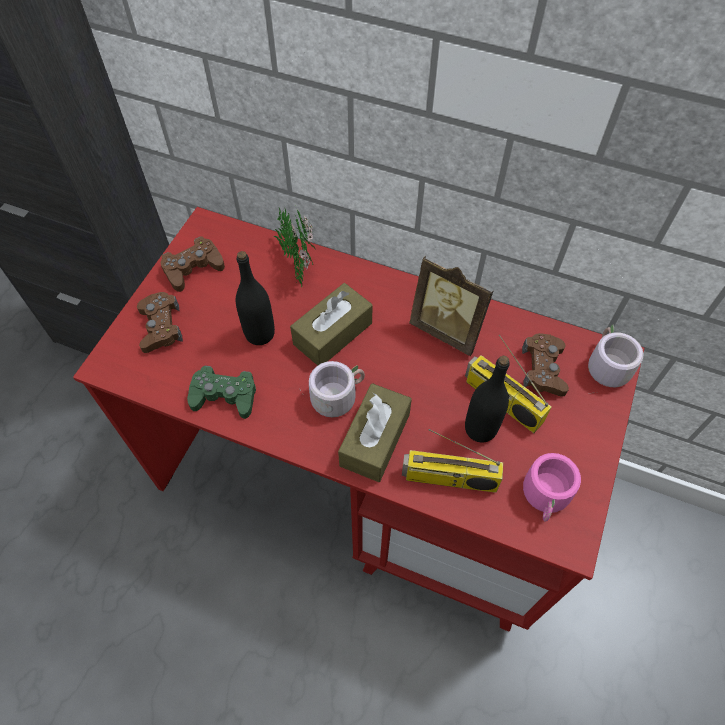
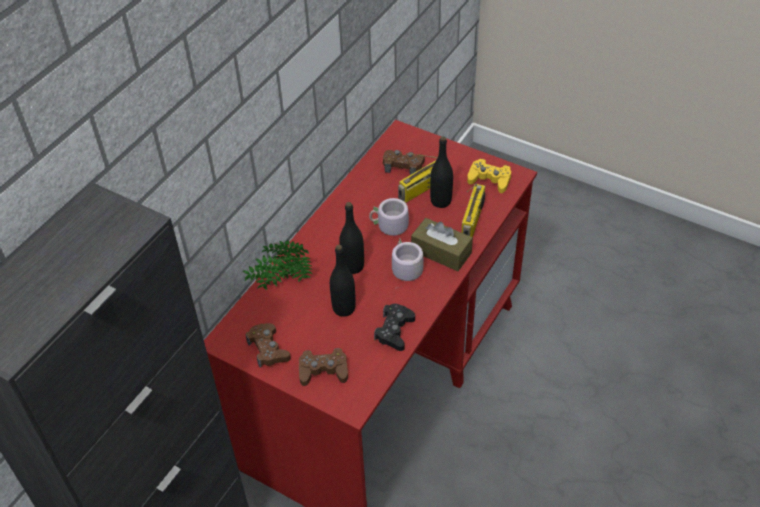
camera: 80 degrees left, 10 degrees down
(224, 396) = (394, 331): green game controller -> black game controller
(333, 333) = (353, 266): brown tissue box -> black bottle
(447, 330) = (363, 205): picture frame -> none
(548, 497) = (489, 179): pink mug -> yellow game controller
(604, 366) = (405, 138): grey mug -> grey mug (389, 227)

